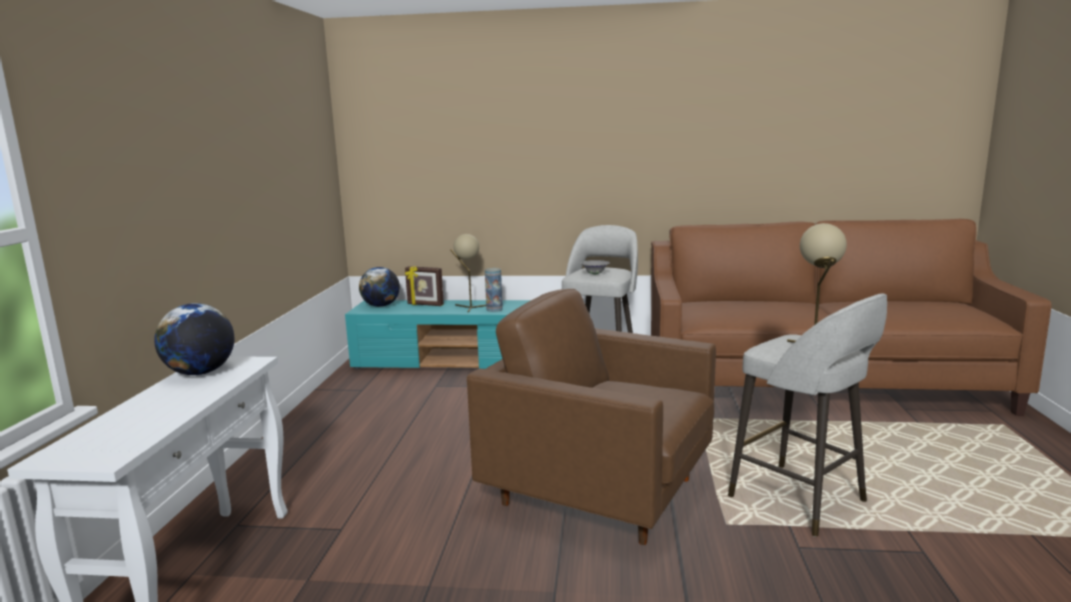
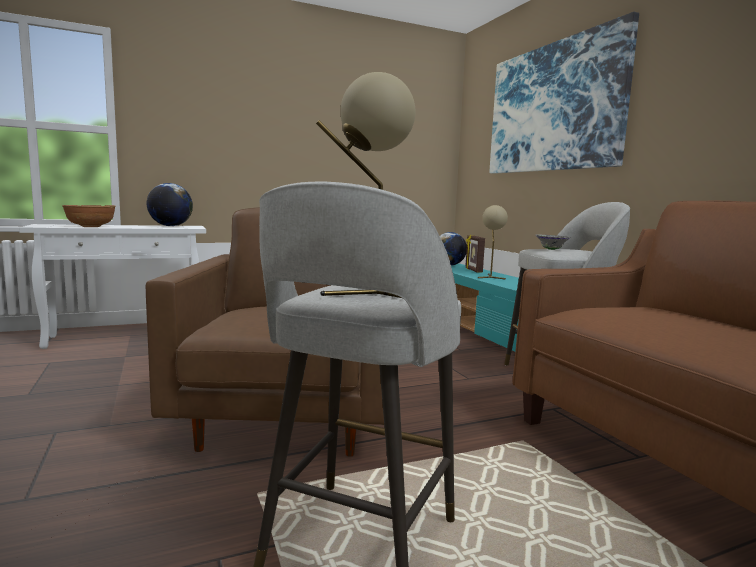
camera: 60 degrees right, 5 degrees down
(153, 421) = (90, 226): none -> brown bowl
(494, 309) = (501, 281): vase -> none
(498, 133) = (553, 108): none -> picture

